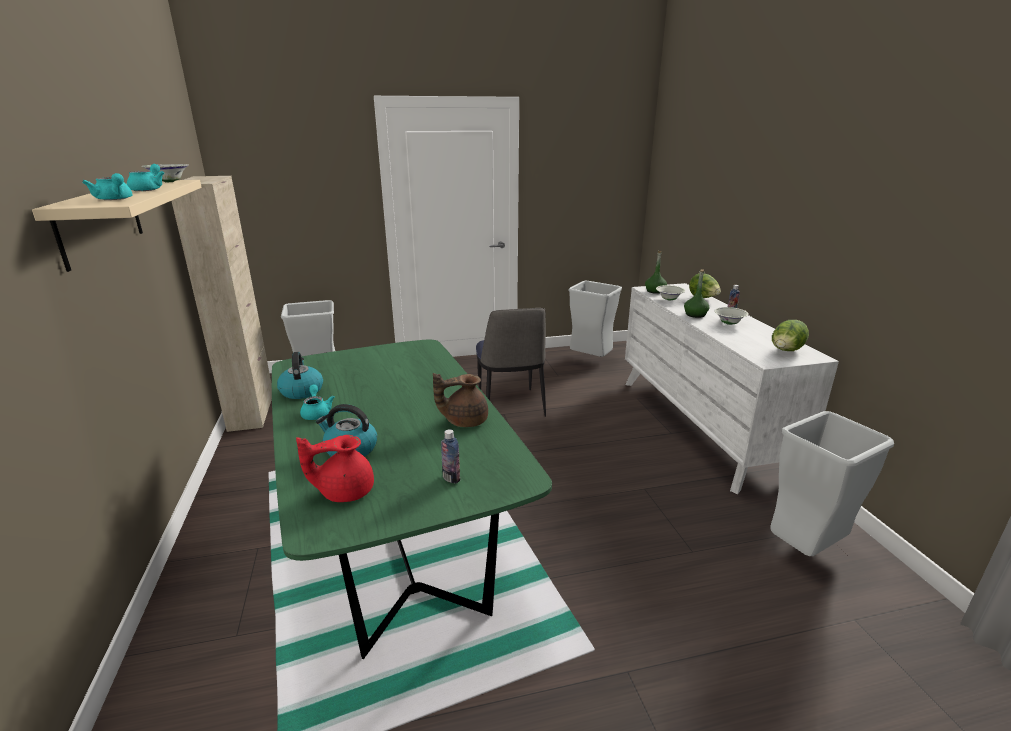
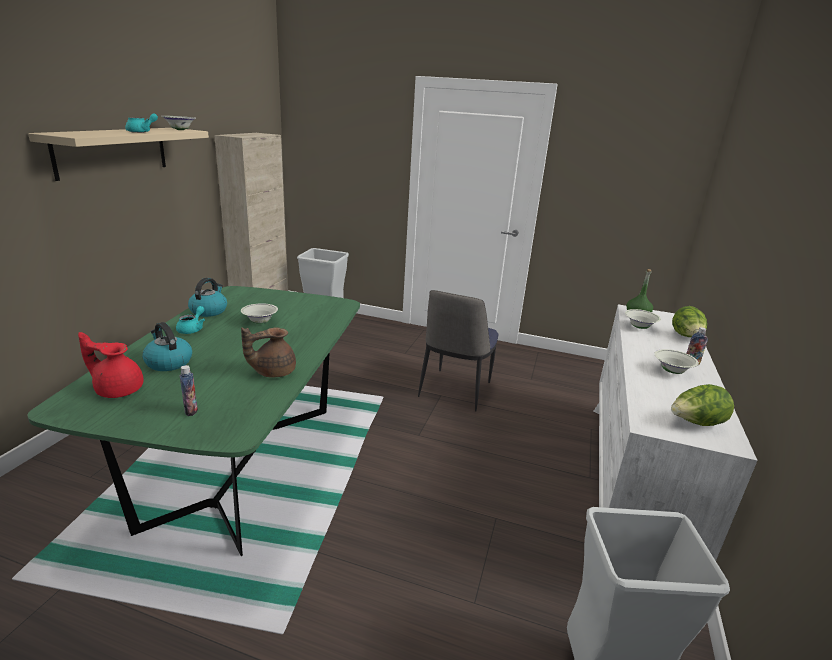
camera: 30 degrees right, 0 degrees up
(115, 199) = (90, 134): turquoise teapot -> none
(375, 384) = (260, 322): none -> white bowl
(464, 420) = (273, 371): brown teapot -> brown teapot turned 45 degrees counterclockwise
(590, 360) = (582, 375): grey trash can -> none
(695, 315) = (644, 350): green bottle -> none

